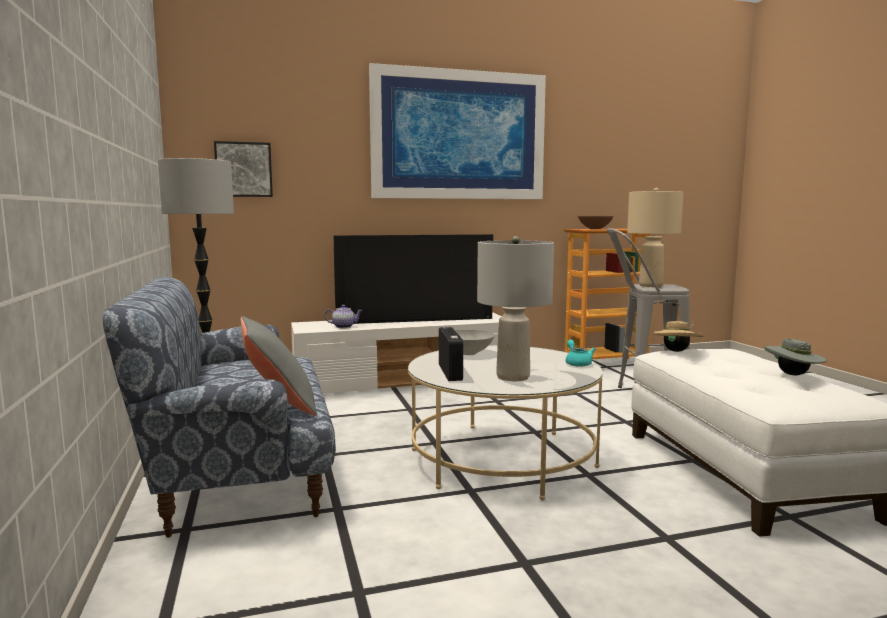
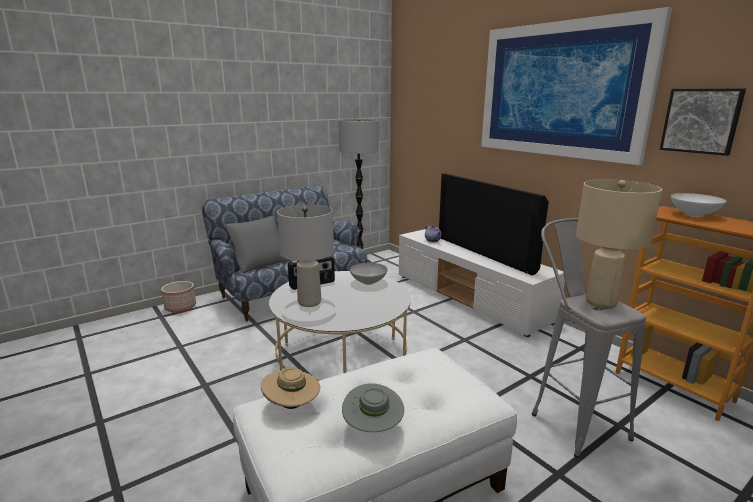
camera: 70 degrees right, 10 degrees up
(141, 595) = (180, 307): none -> planter
(244, 169) = (419, 119): picture -> picture (701, 121)
(577, 363) = (363, 319): turquoise teapot -> none
(595, 229) = (694, 215): brown bowl -> white bowl
(676, 351) = (433, 360): beige hat -> beige hat (292, 405)

